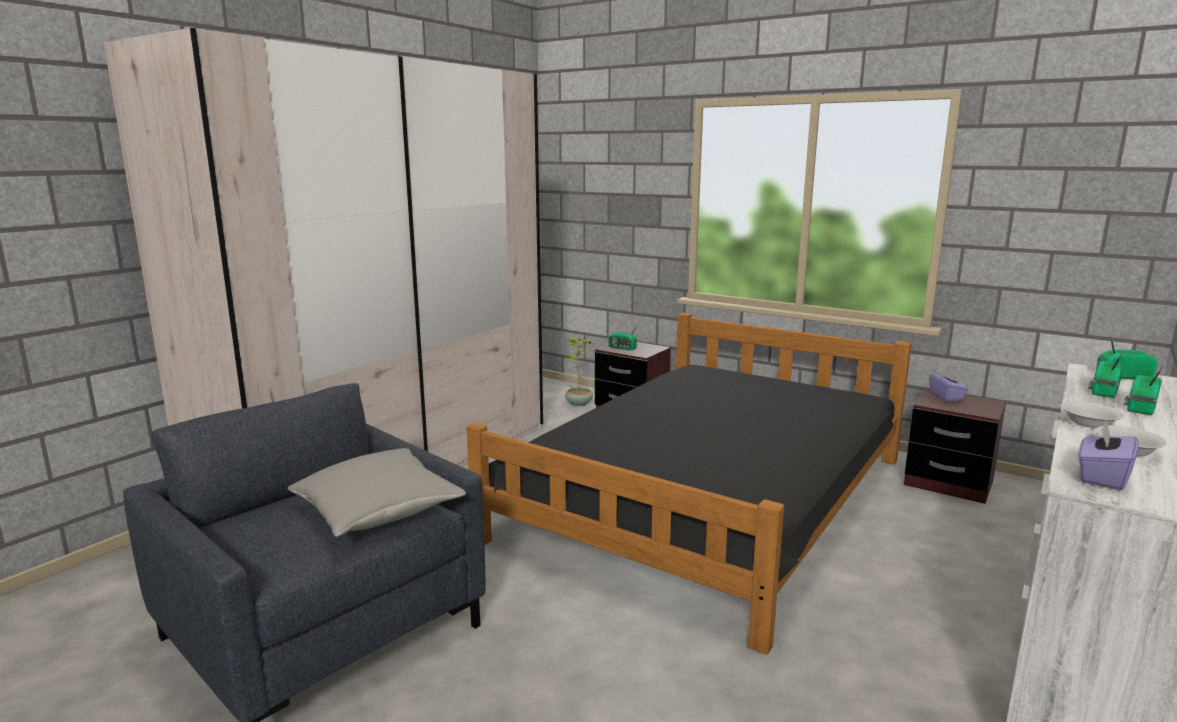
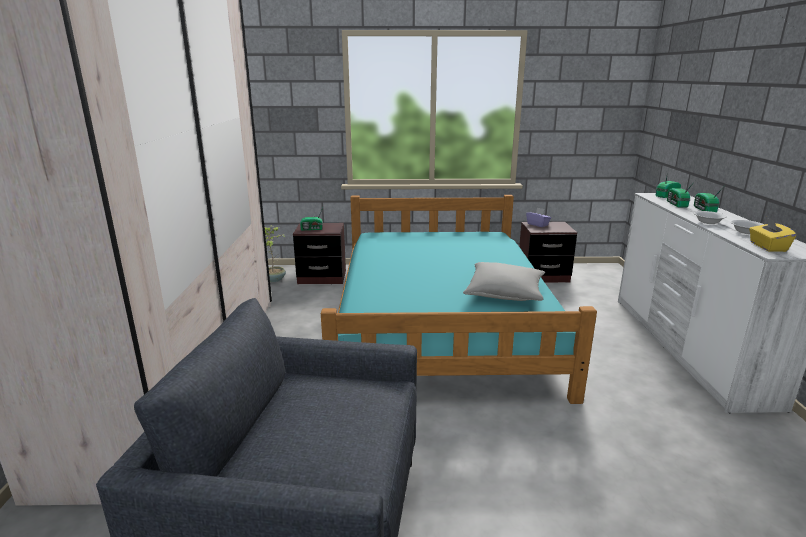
camera: 35 degrees left, 5 degrees up
(378, 511) = (359, 402): grey pillow -> grey pillow (505, 293)
(709, 498) = (440, 321): black bed -> turquoise bed
(1102, 477) = (767, 247): purple tissue box -> yellow tissue box

